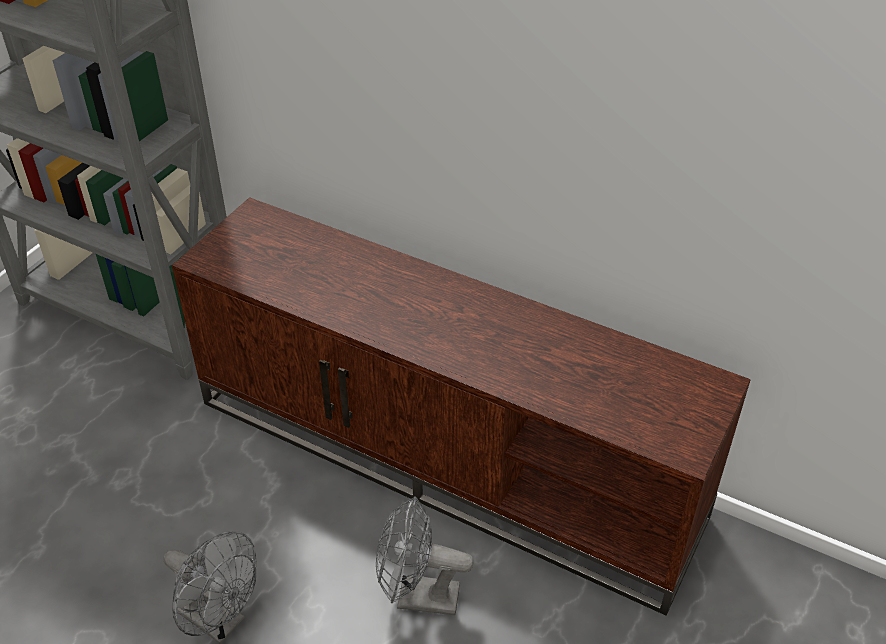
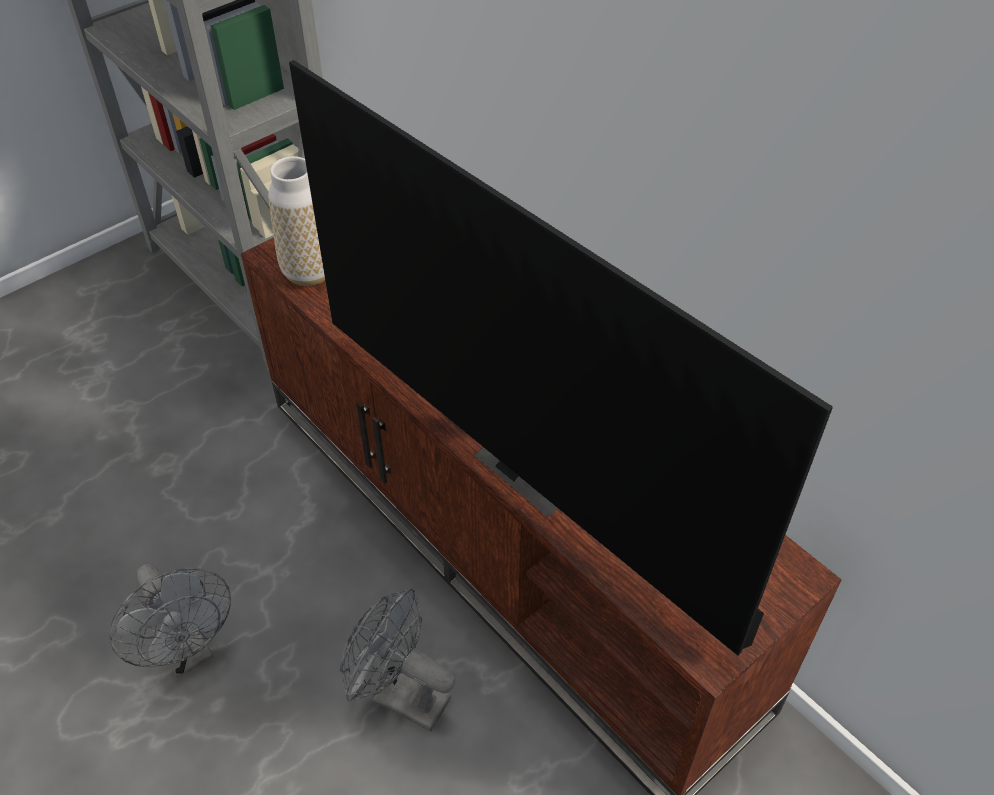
camera: 20 degrees right, 5 degrees up
(240, 266) = (309, 272): none -> vase
(498, 362) = (536, 466): none -> television

